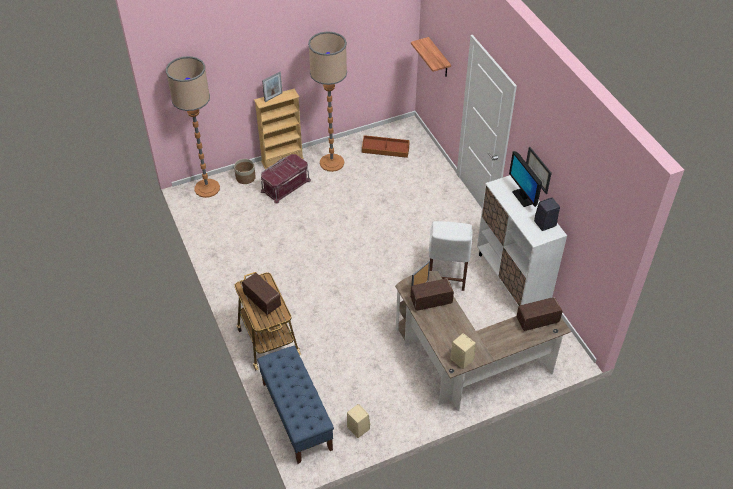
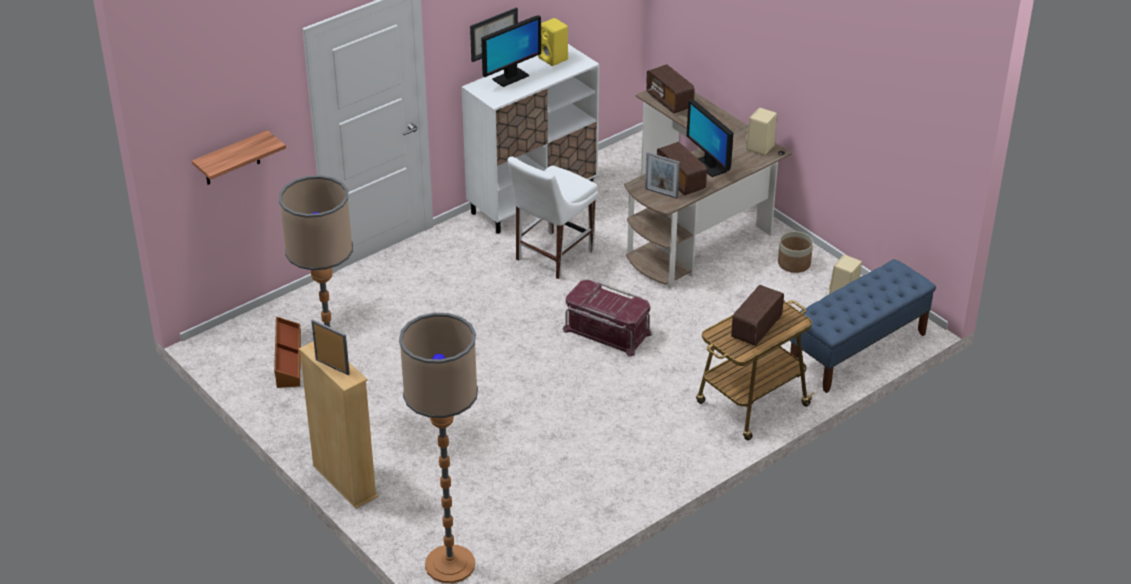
camera: 105 degrees left, 10 degrees down
(246, 177) = (406, 518): planter -> planter (794, 263)
(285, 185) = (411, 462): red storage box -> red storage box (606, 332)
(445, 322) = (709, 166): none -> monitor
(446, 276) = (551, 257): white chair -> white chair turned 135 degrees clockwise
(544, 224) = (554, 59): black speaker -> yellow speaker

